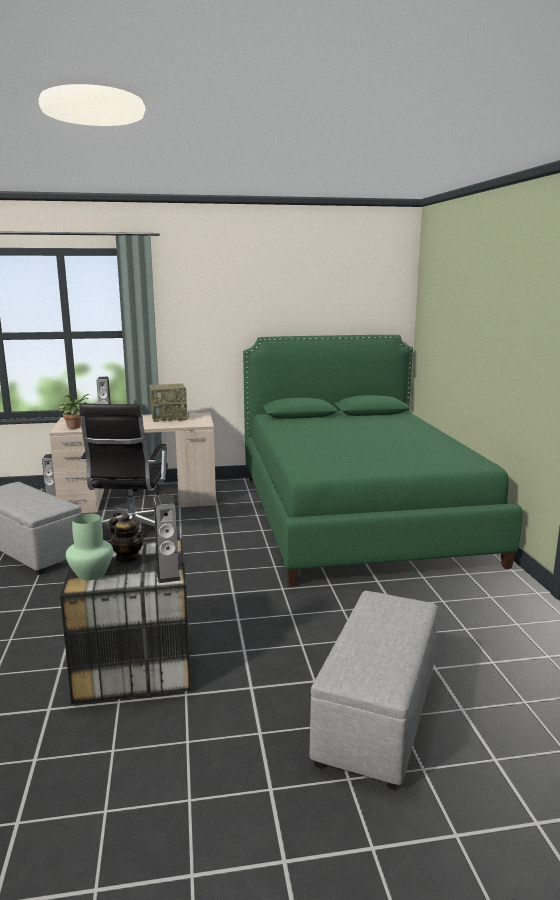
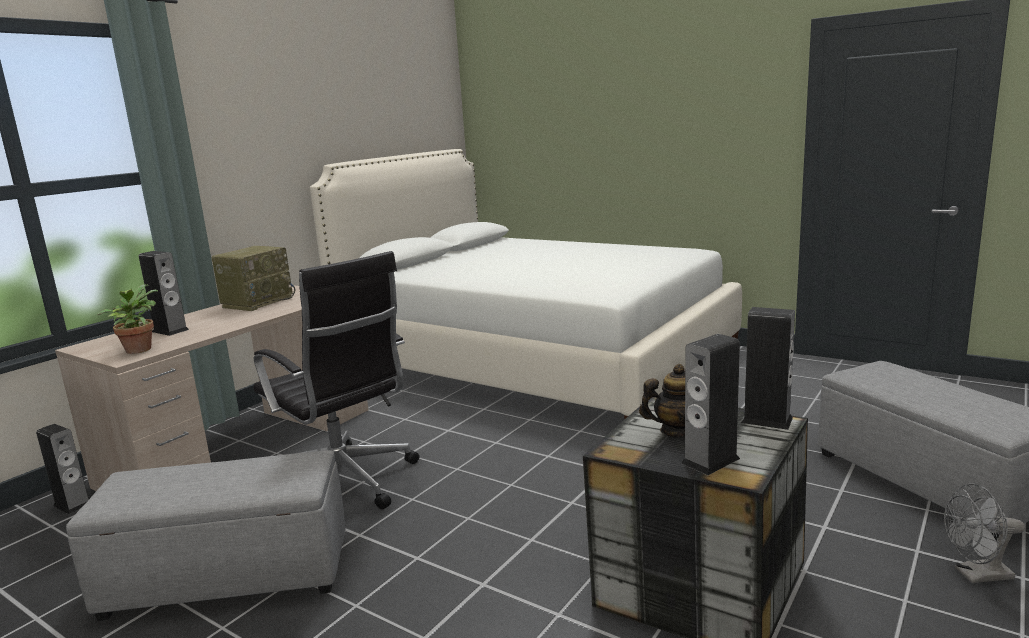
camera: 45 degrees left, 0 degrees up
(92, 574) = (710, 461): green vase -> speaker
(251, 766) = (976, 575): none -> grey fan
(357, 515) = (536, 360): green bed -> white bed

